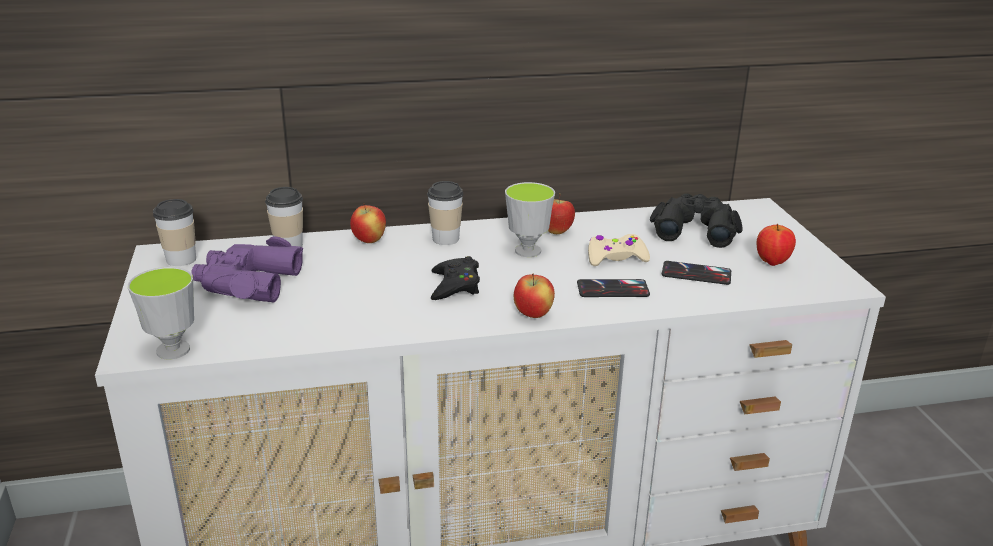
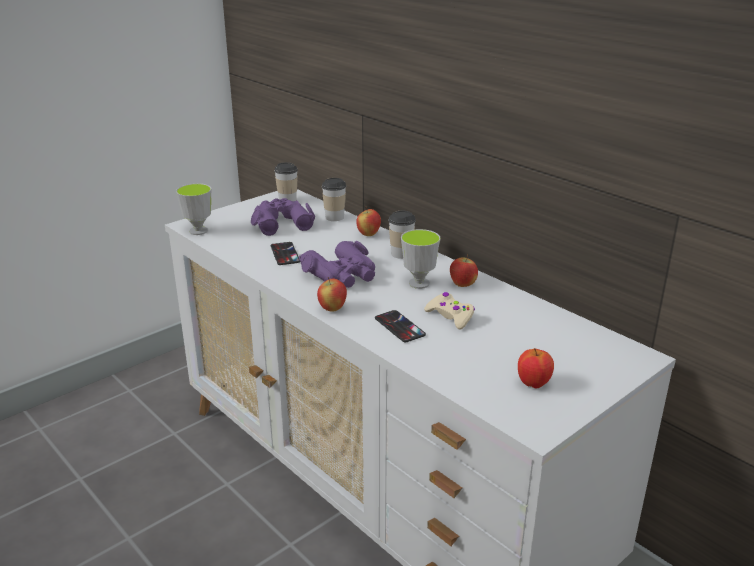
camera: 60 degrees right, 0 degrees up
(455, 285) = (342, 275): black game controller -> purple binoculars
(695, 228) = (550, 336): black binoculars -> none
(696, 274) = (466, 353): phone -> phone (285, 254)

